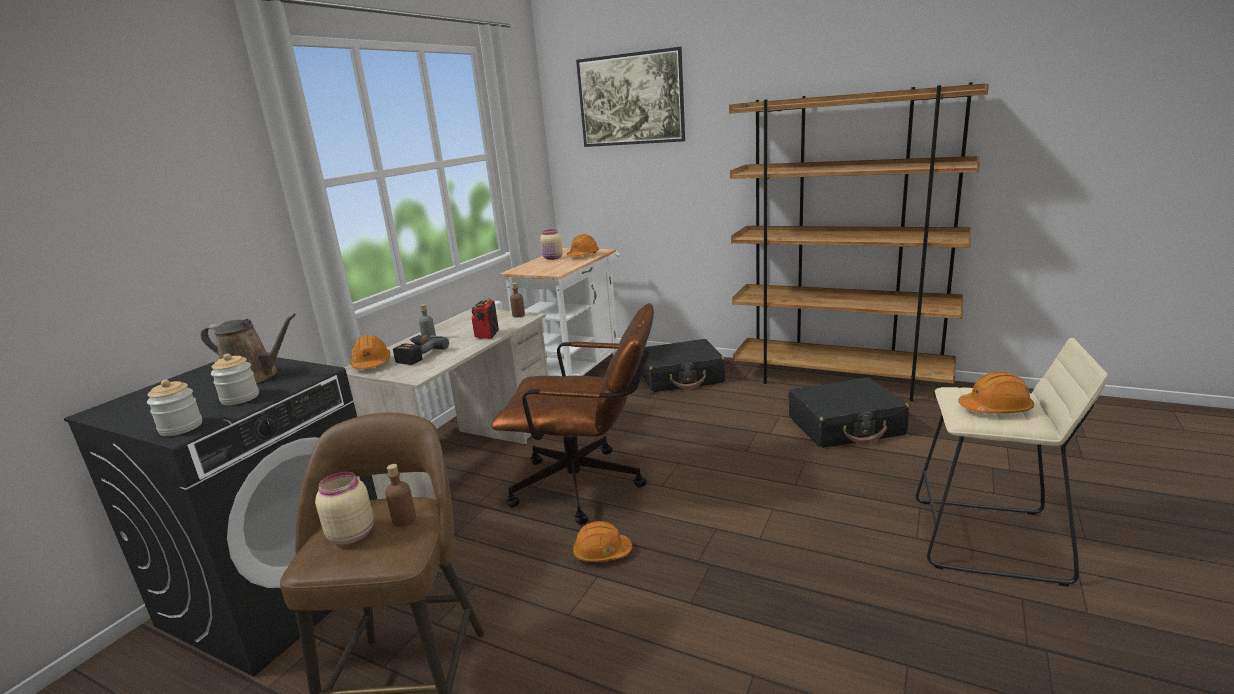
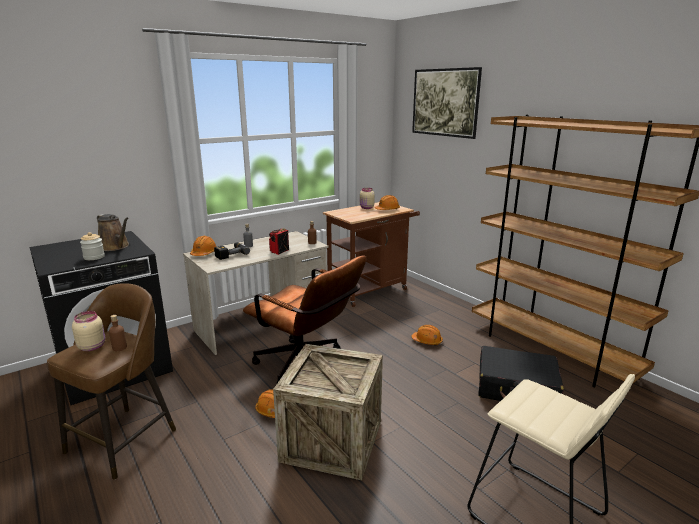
camera: 25 degrees right, 0 degrees up
(181, 427) = (55, 266): jar -> none
(576, 372) = (371, 290): white cart -> brown cart
(681, 377) = (434, 313): black suitcase -> none
(712, 556) = (332, 441): none -> crate
(995, 409) = (542, 410): orange hard hat -> orange hard hat (427, 341)

